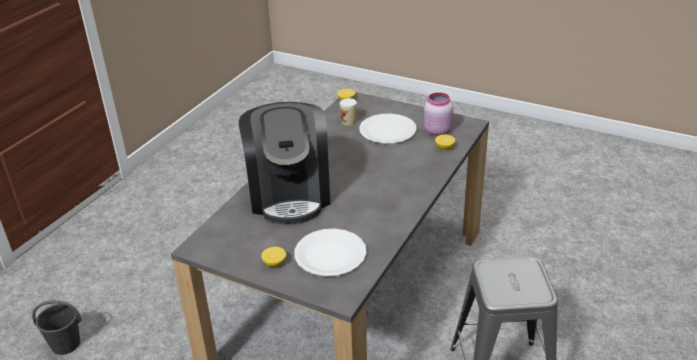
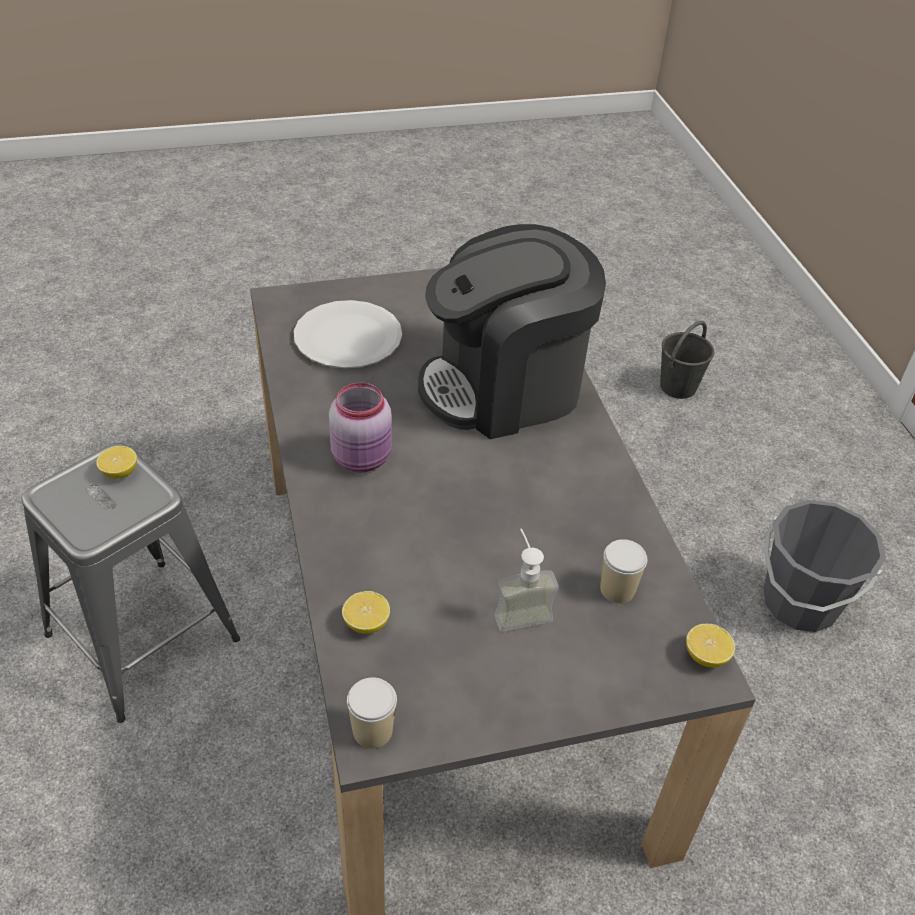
camera: 135 degrees right, 10 degrees up
(196, 228) = (800, 602): none -> grey bucket
(274, 263) = (400, 298): lemon -> lemon (120, 472)
(290, 194) = (504, 387): coffee machine -> coffee machine turned 60 degrees counterclockwise
(388, 130) = (519, 609): white plate -> soap dispenser
(436, 130) = (425, 668): pink jar -> pink jar (363, 458)
(468, 125) = (372, 730): none -> cup

